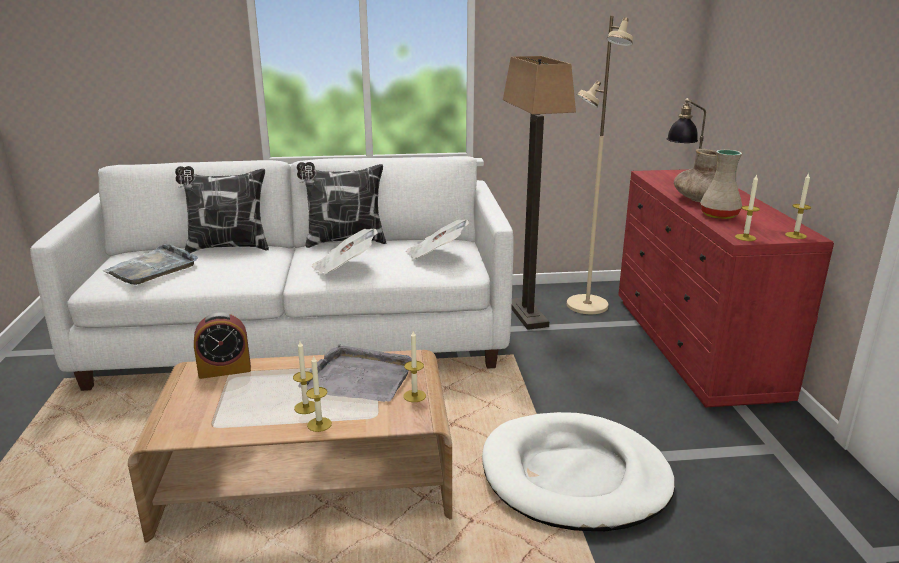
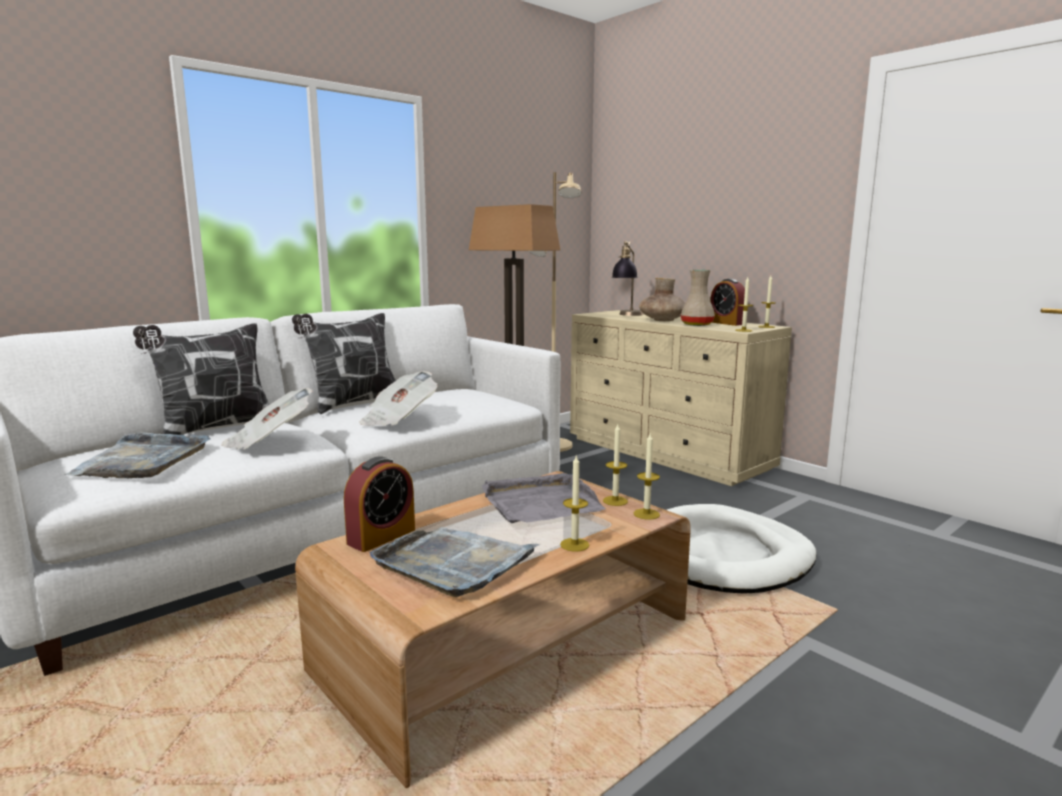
camera: 35 degrees left, 10 degrees down
(229, 408) = (453, 563): none -> grey tray
(306, 407) = (535, 537): candle -> candle (646, 514)
(435, 255) = (471, 397): newspaper -> newspaper (269, 441)
(694, 346) = (667, 453): red dresser -> beige dresser
(764, 219) = (727, 323): none -> alarm clock

